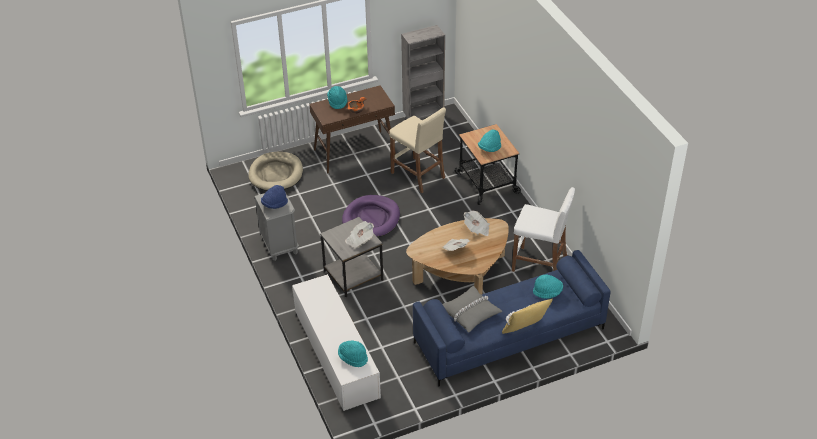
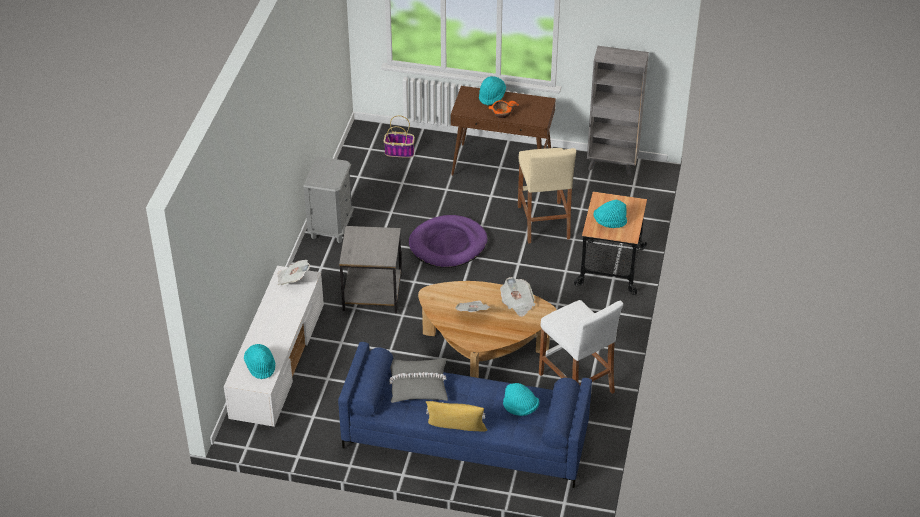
camera: 35 degrees right, 0 degrees up
(274, 204) = (326, 174): blue hat -> none
(276, 174) = (400, 152): beige dog bed -> basket
(359, 240) = (376, 252): newspaper -> newspaper (293, 279)

